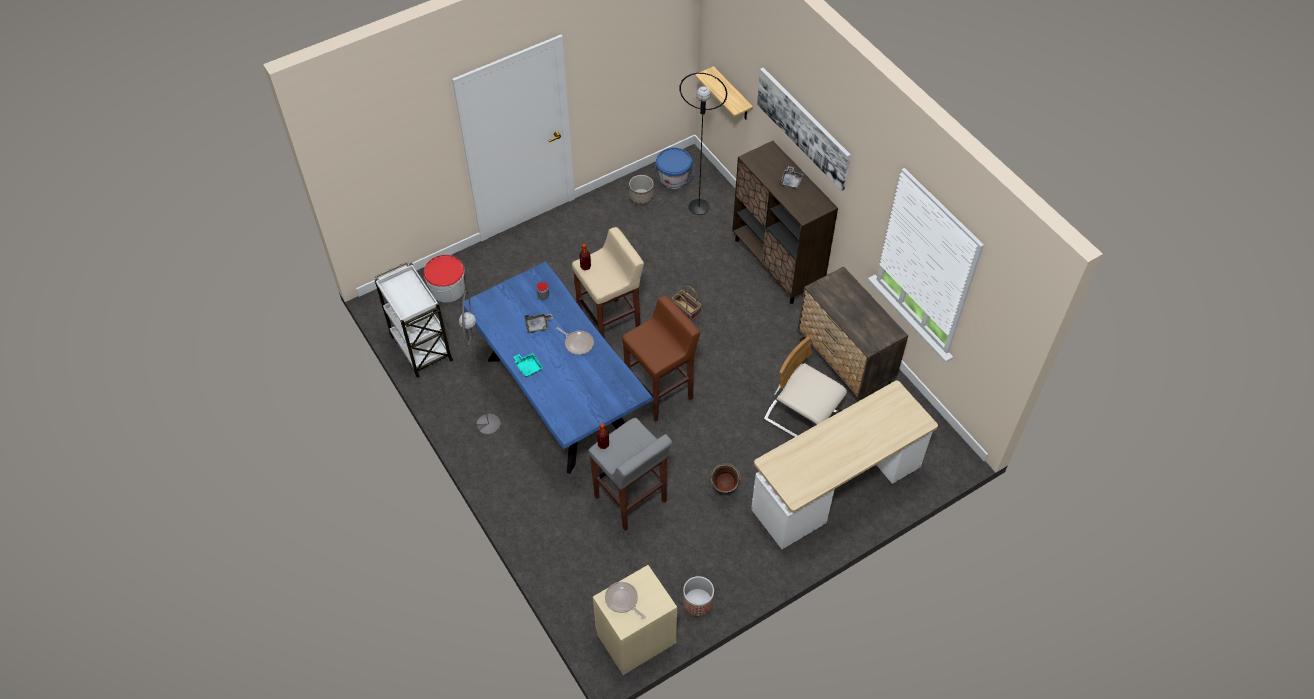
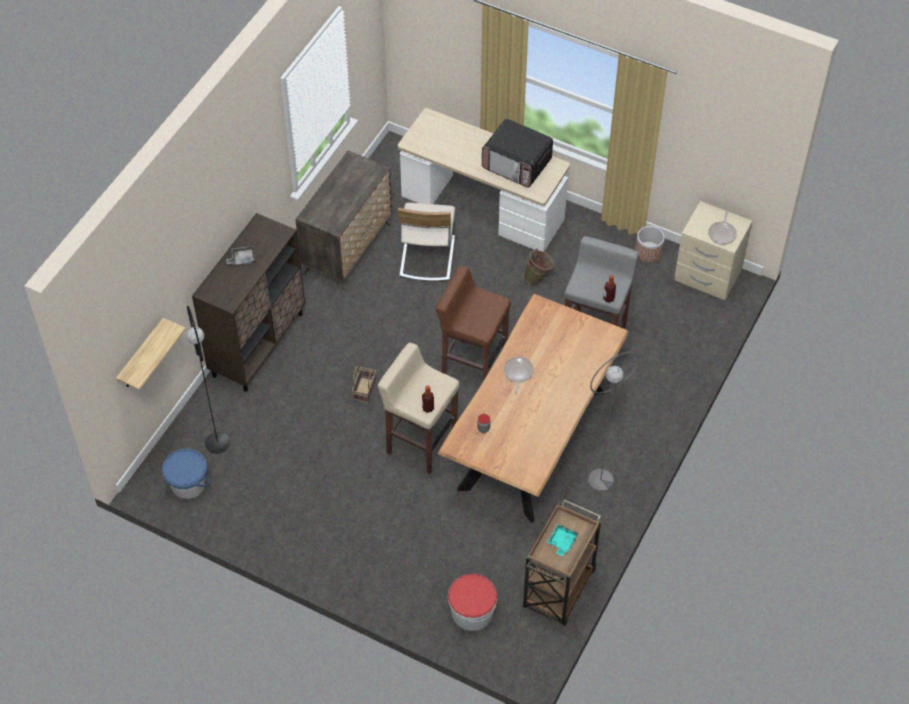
camera: 120 degrees left, 0 degrees up
(420, 347) = (558, 590): white cart -> brown cart
(528, 367) = (570, 396): turquoise tray -> turquoise tray (561, 542)
(538, 325) = (519, 414): grey tray -> none
(559, 397) = (532, 440): blue dining table -> brown dining table
(641, 197) = (233, 501): planter -> none
(803, 127) = (208, 227): picture -> none
(816, 463) = (517, 165): none -> microwave

